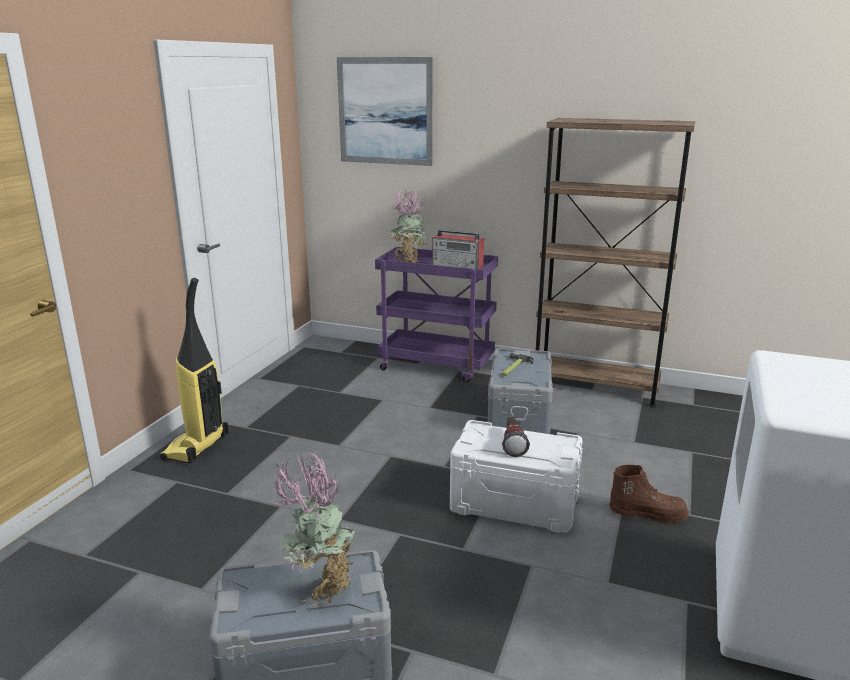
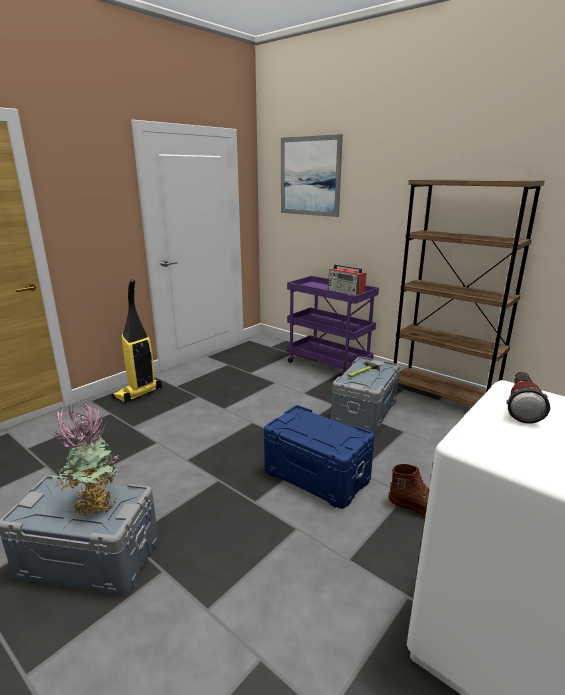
camera: 20 degrees right, 0 degrees up
(408, 261) = (313, 286): potted plant -> none
(512, 443) = (315, 428): flashlight -> flashlight (521, 407)
(514, 504) = (316, 476): white storage box -> blue storage box

